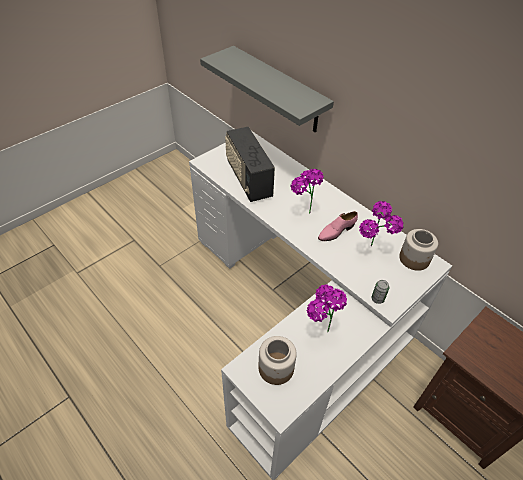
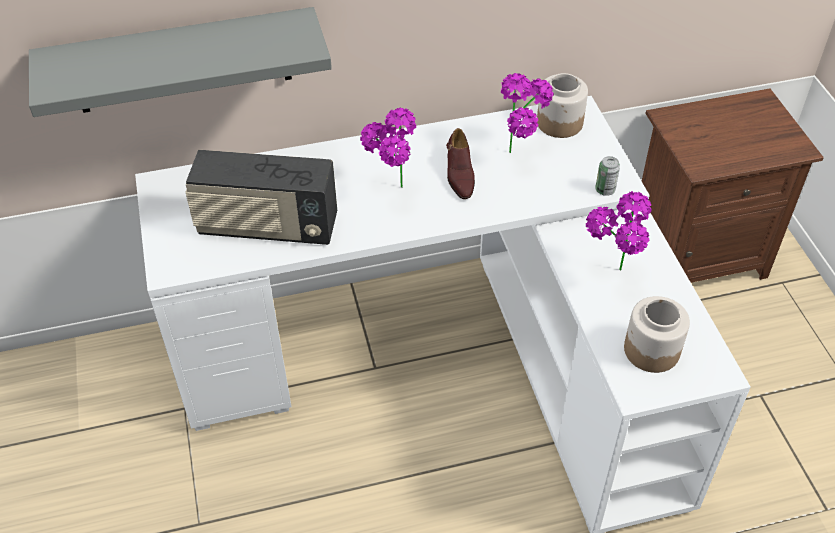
camera: 60 degrees left, 0 degrees up
(336, 231) = (459, 174): pink shoe -> brown shoe

